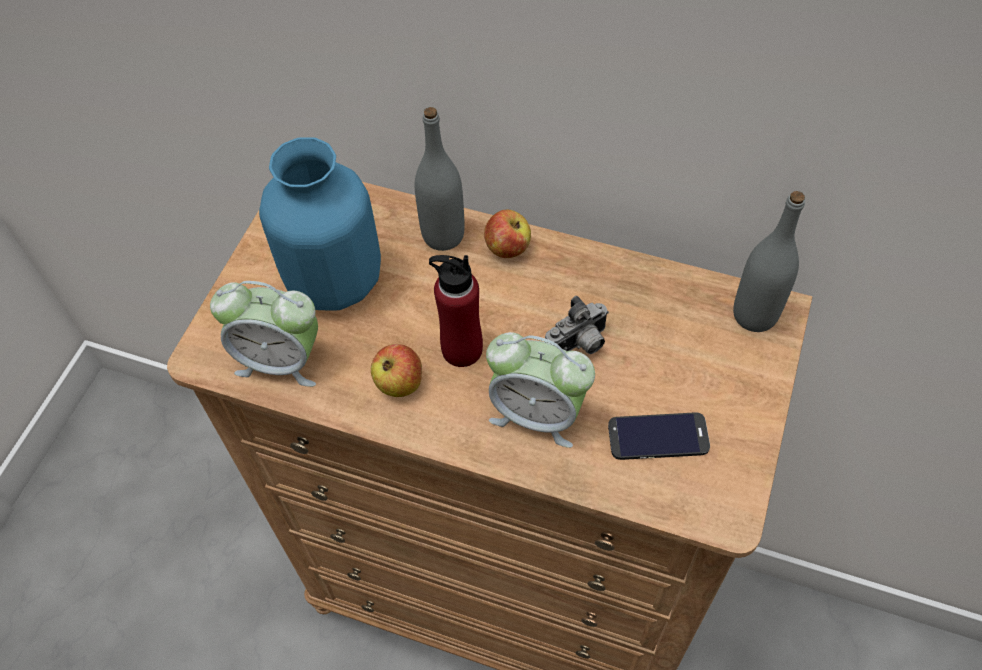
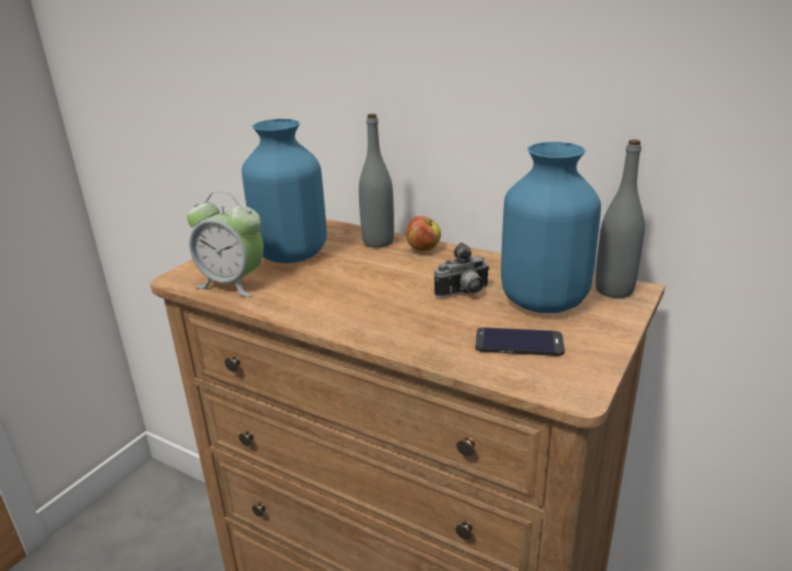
camera: 10 degrees right, 30 degrees down
(399, 383) = (315, 300): apple -> none
(461, 349) = (370, 289): red bottle -> none
(537, 414) = (418, 323): alarm clock -> none
(677, 349) = (545, 301): none -> blue vase

